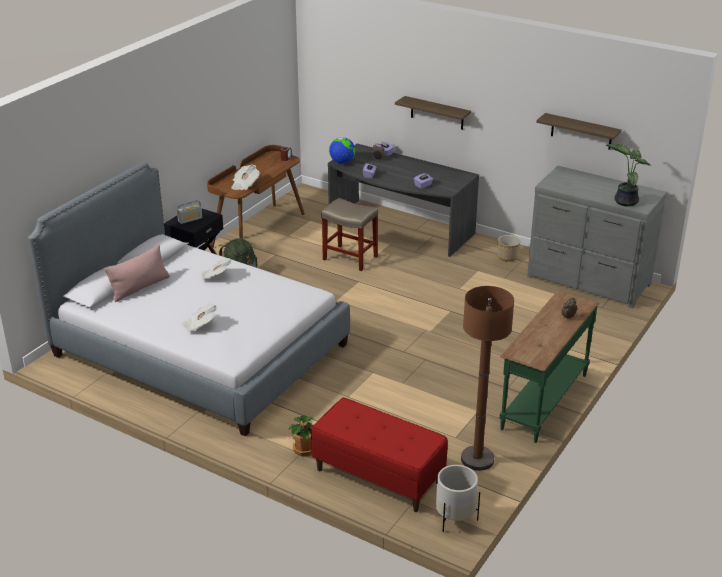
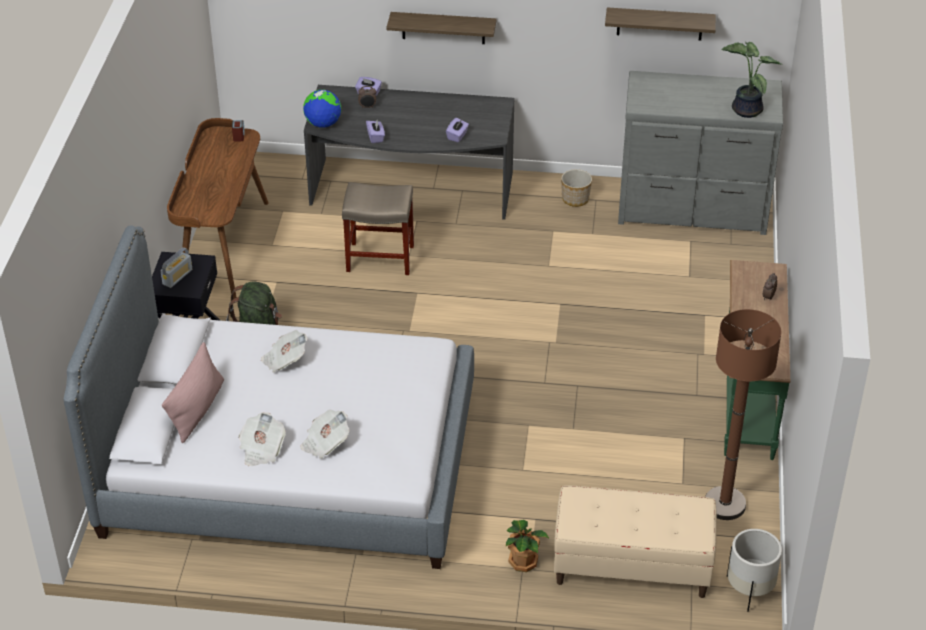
camera: 25 degrees left, 10 degrees up
(244, 185) = (218, 199): newspaper -> newspaper (261, 449)
(378, 476) = (631, 567): red bench -> beige bench

